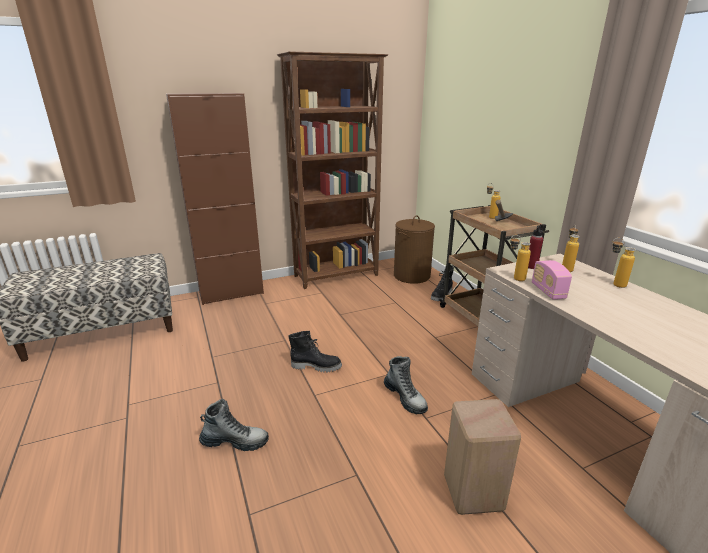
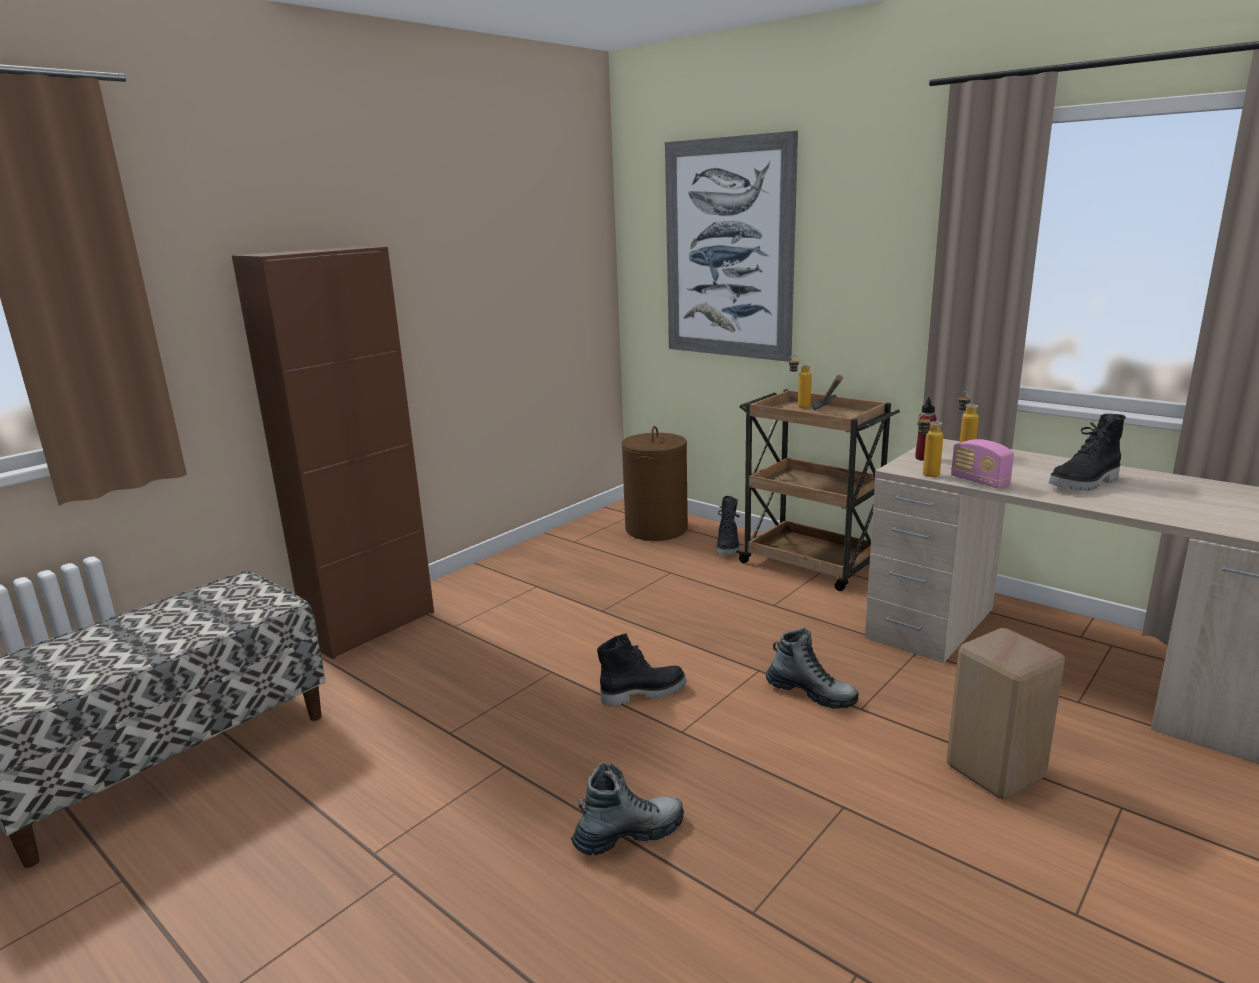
camera: 25 degrees left, 5 degrees down
(337, 276) = (536, 555): brown bookcase -> none
(473, 109) = (728, 250): none -> picture
(614, 284) = (1032, 459): bottle -> none
(631, 312) = (1085, 484): none -> black boot

